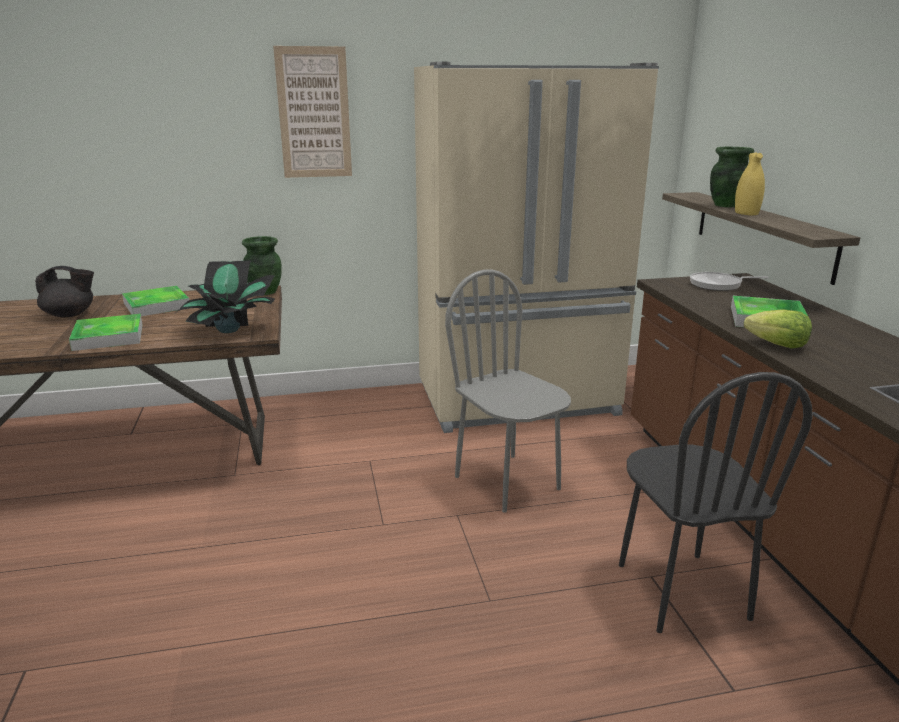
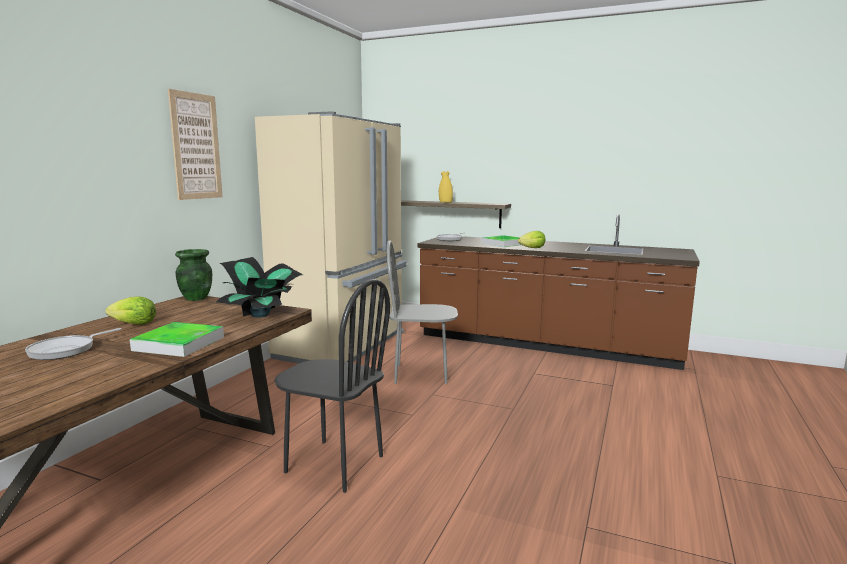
camera: 55 degrees left, 10 degrees down
(70, 315) = (66, 350): black teapot -> frying pan
(156, 305) = (134, 324): tray -> lettuce
(681, 591) = (549, 372): black chair -> black chair (334, 464)
(725, 205) = (424, 201): green vase -> none

